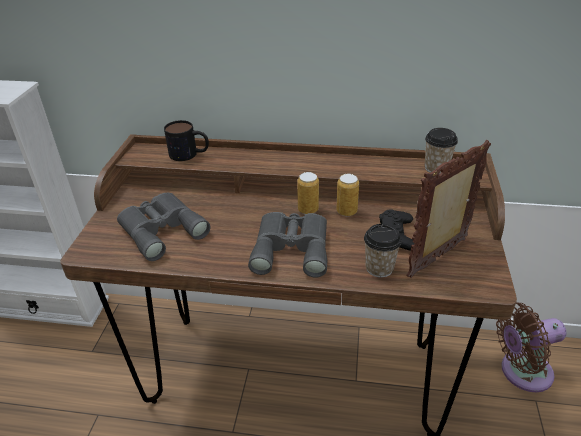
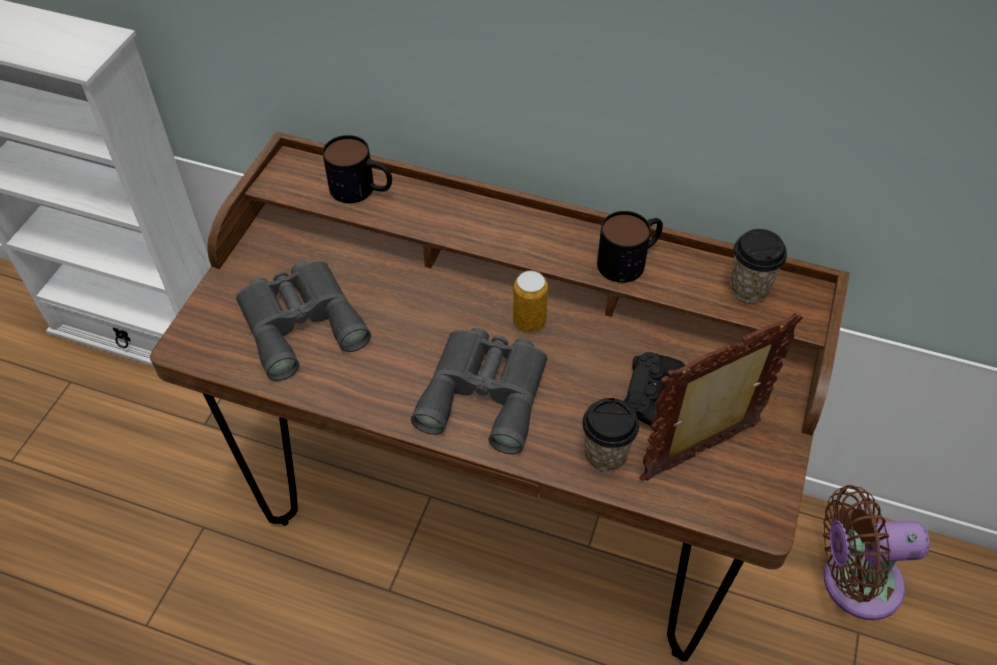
camera: 10 degrees right, 15 degrees up
(346, 211) = (588, 336): can -> none
(362, 165) = (630, 259): none -> mug

